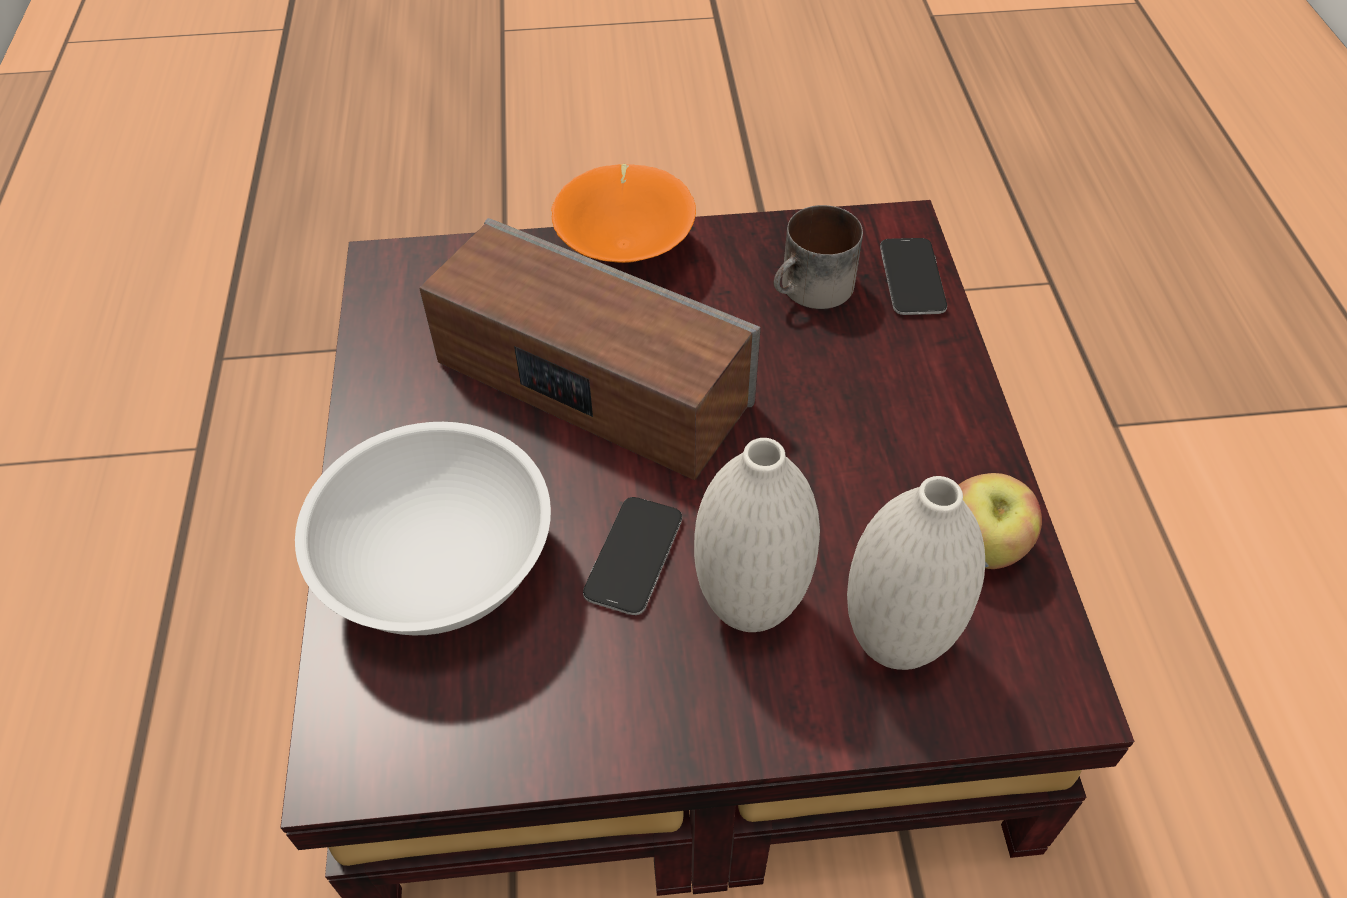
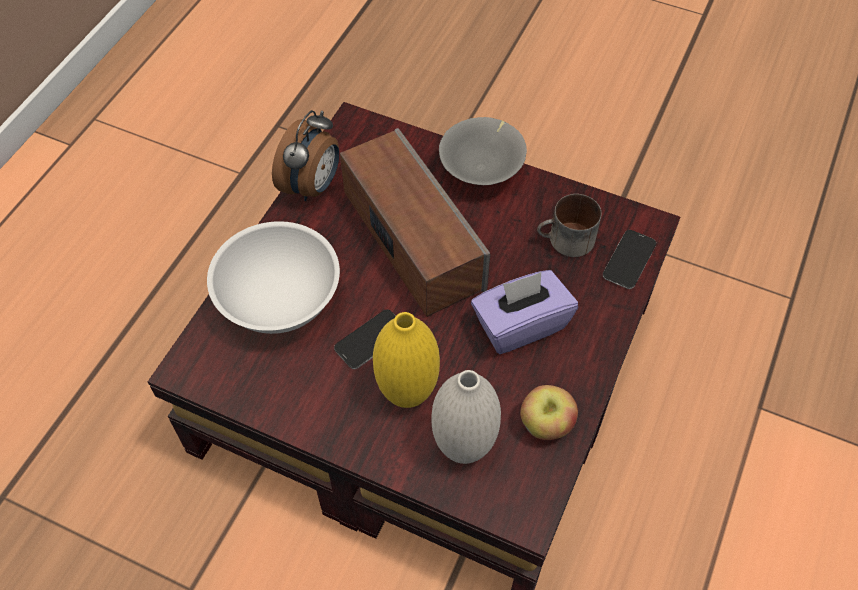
camera: 30 degrees right, 5 degrees up
(380, 375) = (313, 186): none -> alarm clock
(626, 249) = (482, 170): orange bowl -> grey bowl
(750, 608) = (407, 393): white vase -> yellow vase
(837, 427) = (520, 325): none -> purple tissue box

